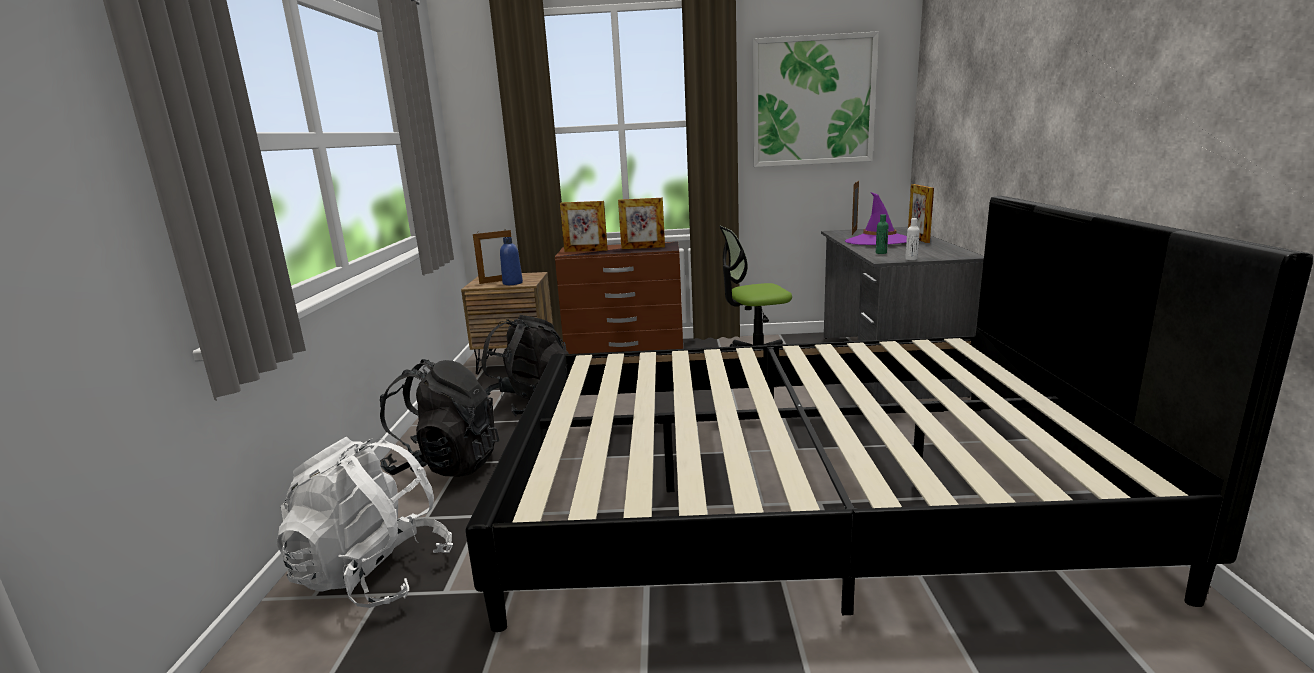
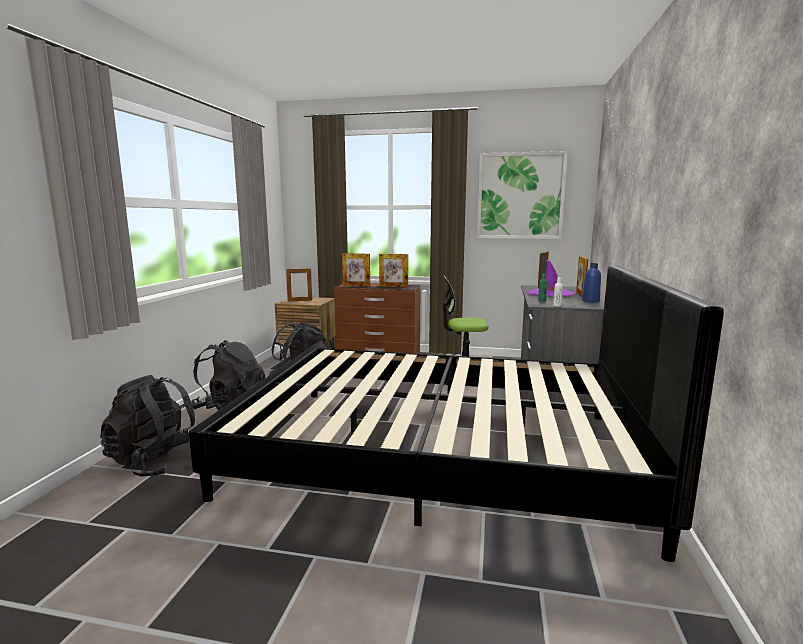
camera: 10 degrees right, 5 degrees down
(374, 575) = (157, 462): white backpack -> black backpack
(512, 283) = (307, 302): blue bottle -> blue bottle (590, 301)

